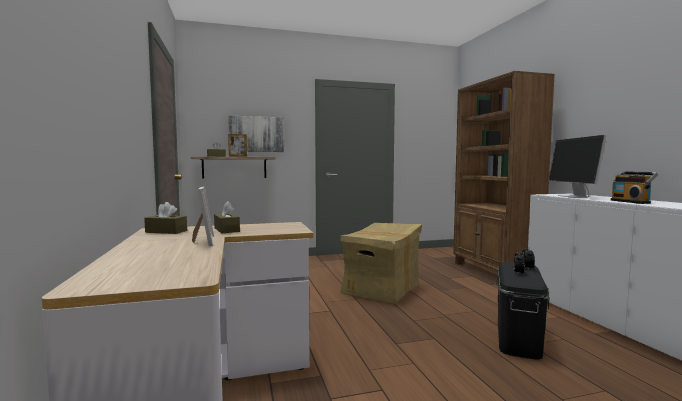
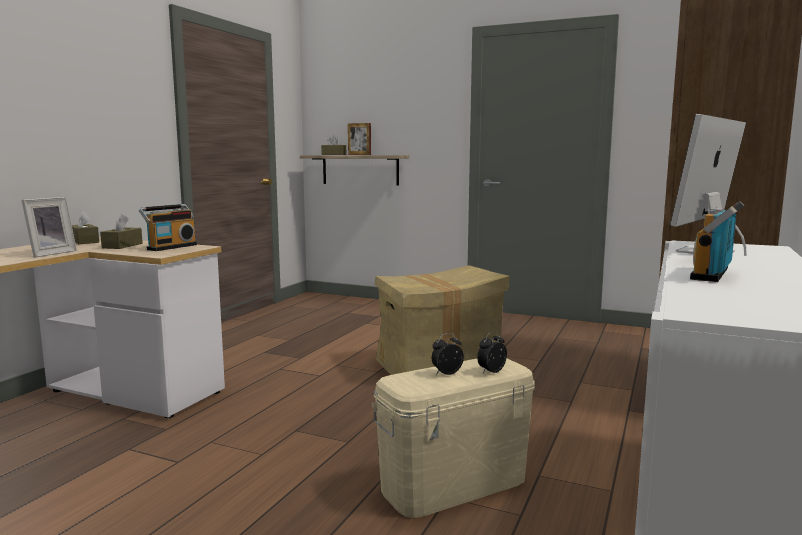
camera: 40 degrees right, 5 degrees up
(256, 134) = (387, 122): picture -> none
(271, 226) = (170, 247): none -> radio
(518, 338) = (454, 485): black storage box -> beige storage box

